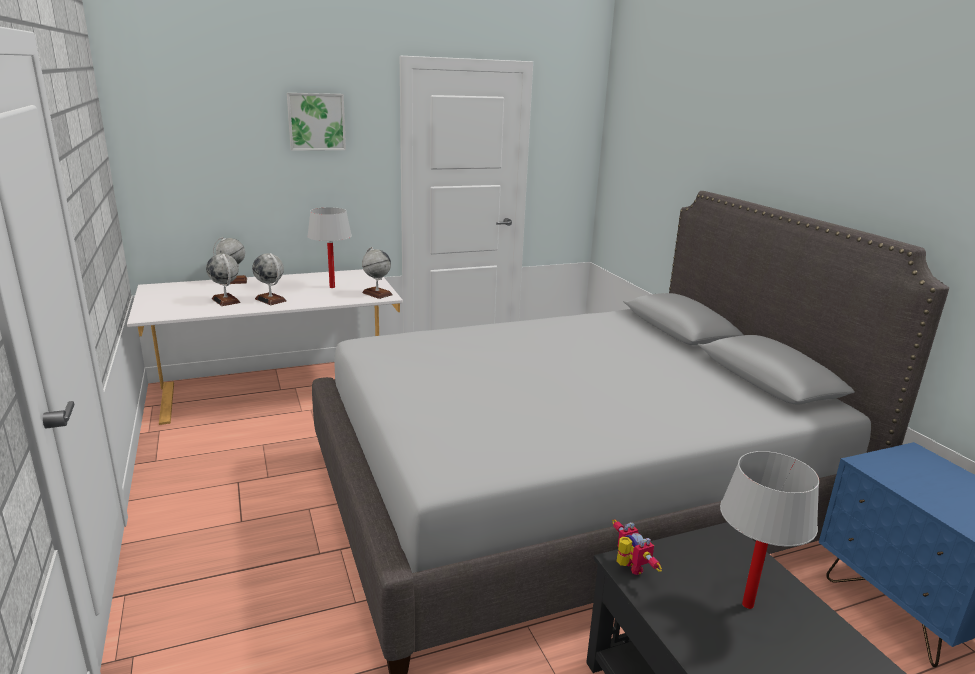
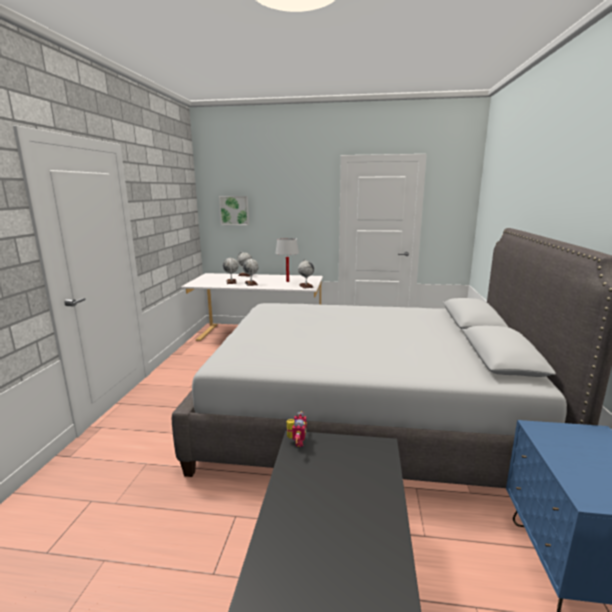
camera: 30 degrees right, 5 degrees down
(316, 121) = (293, 193): picture -> picture (234, 210)
(747, 605) = (346, 484): white table lamp -> none

